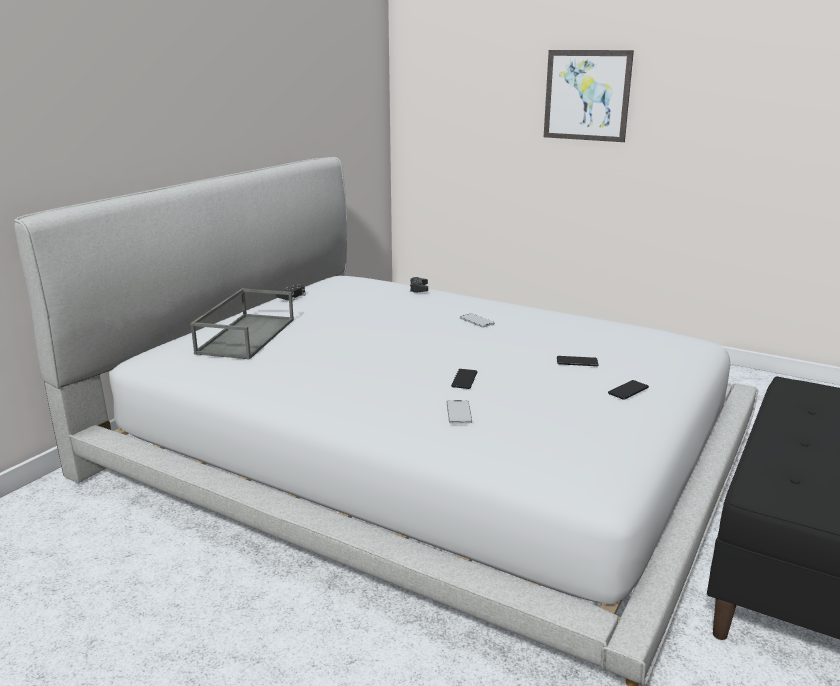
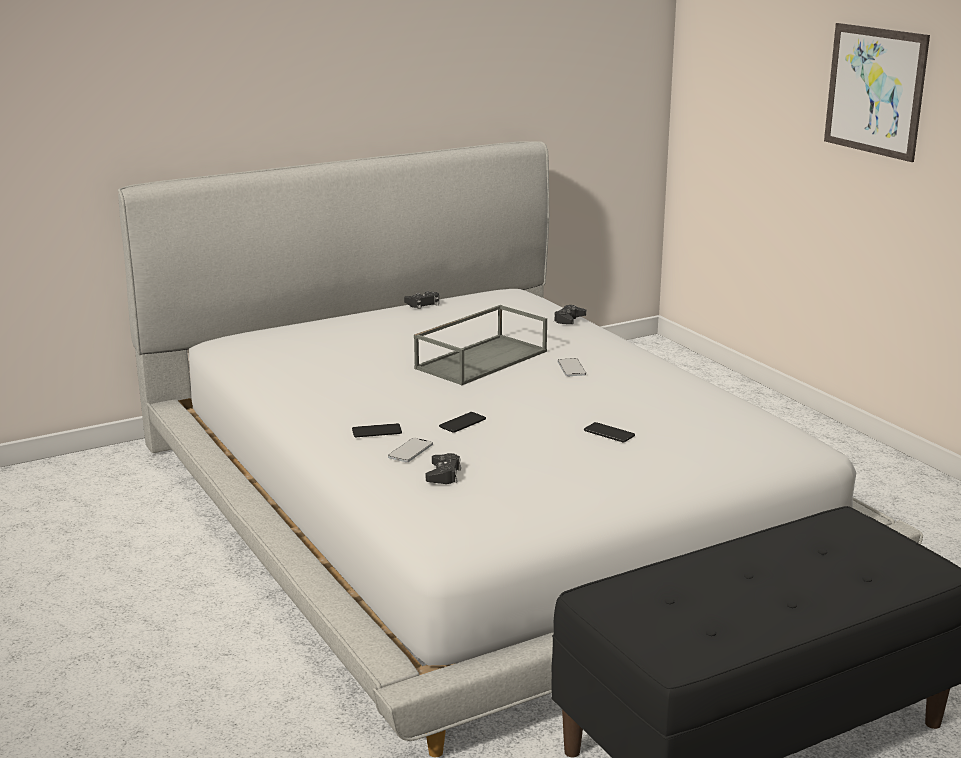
camera: 30 degrees right, 0 degrees up
(246, 335) = (324, 336): grey tray -> grey tray (481, 359)
(514, 425) = (444, 474): none -> black game controller
(628, 390) = (614, 473): phone -> phone (377, 431)

